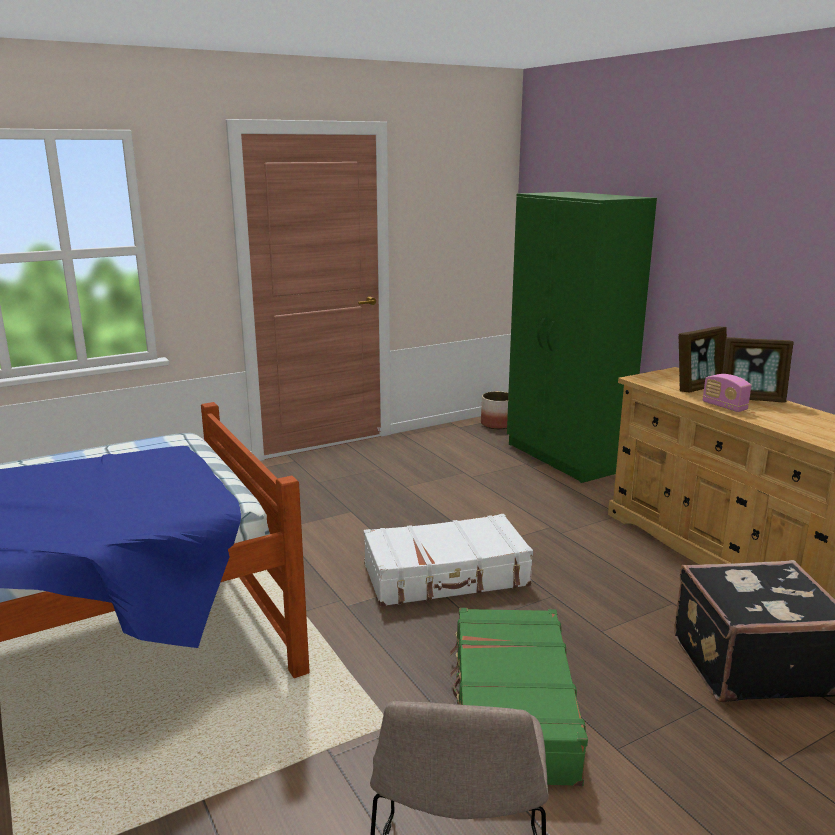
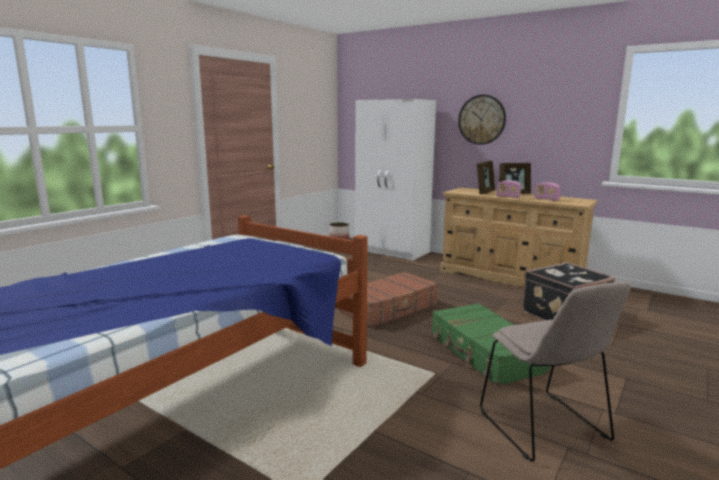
camera: 25 degrees left, 5 degrees down
(446, 576) = (389, 308): white suitcase -> brown suitcase
(566, 457) = (392, 251): green wardrobe -> white wardrobe
(730, 241) = (482, 119): none -> wall clock
(796, 424) = (546, 199): none -> radio

